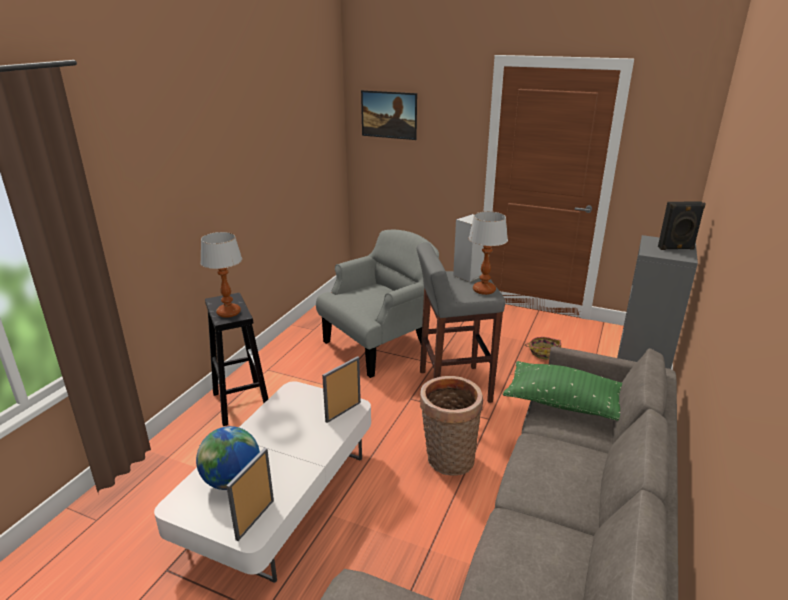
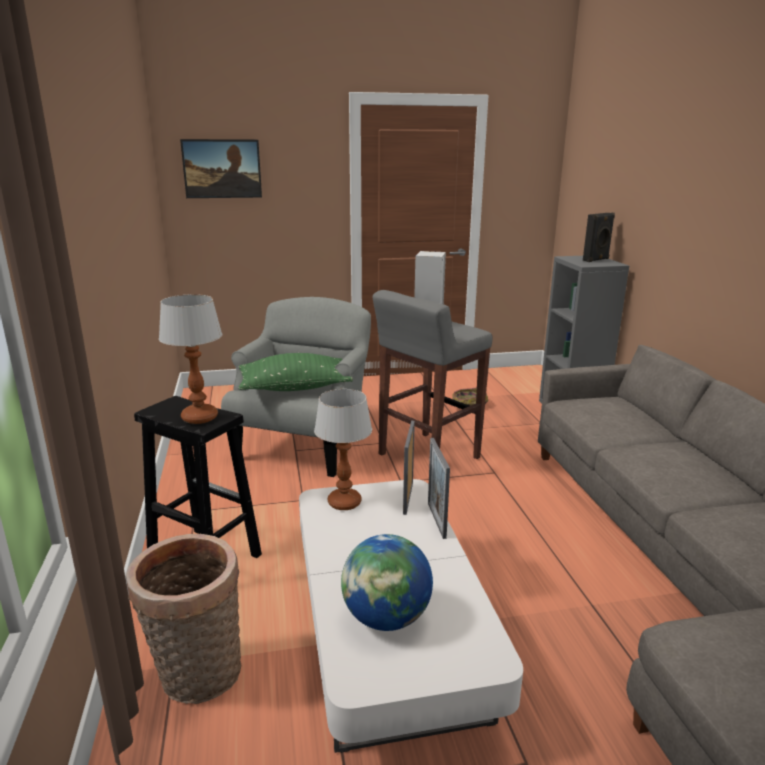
camera: 35 degrees left, 5 degrees down
(255, 519) = (473, 642): picture frame -> picture frame (436, 520)
(447, 461) = (506, 522): basket -> basket (197, 677)
(484, 290) = (464, 329): table lamp -> table lamp (345, 502)
(564, 403) = (601, 415): green pillow -> green pillow (295, 388)

